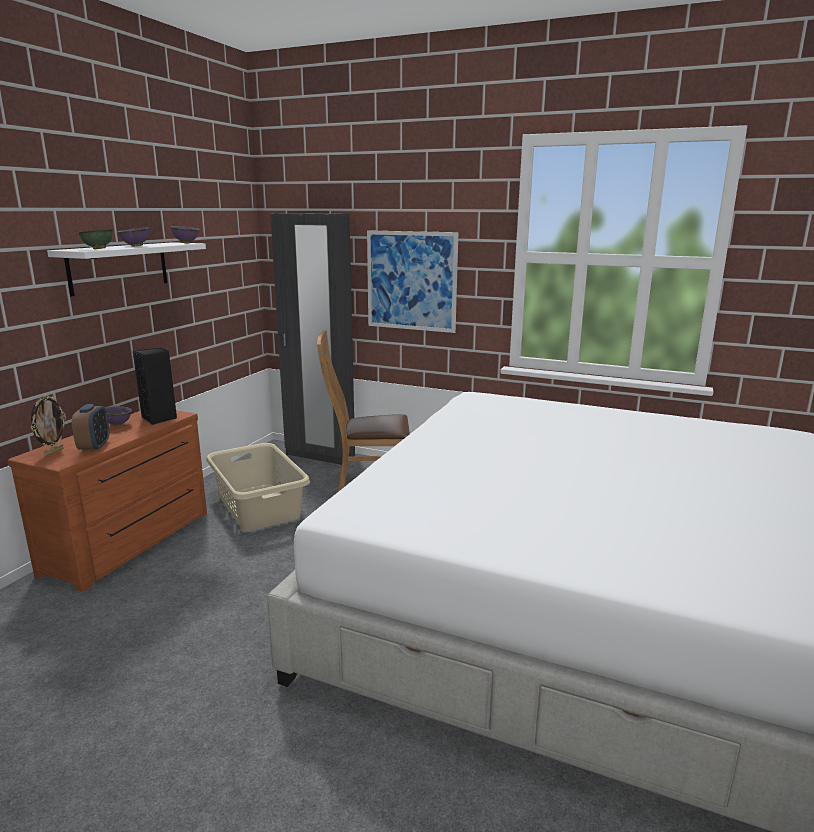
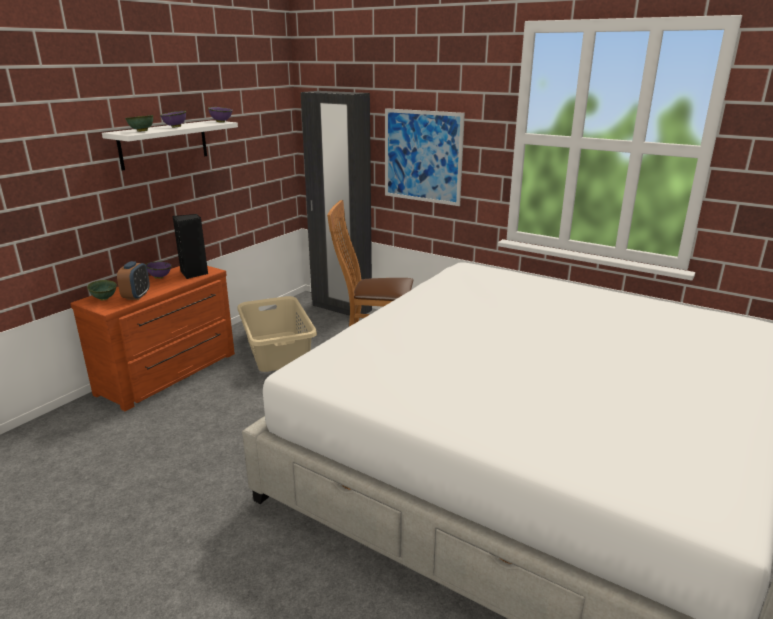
camera: 10 degrees right, 5 degrees up
(53, 452) = (105, 298): picture frame -> green bowl

